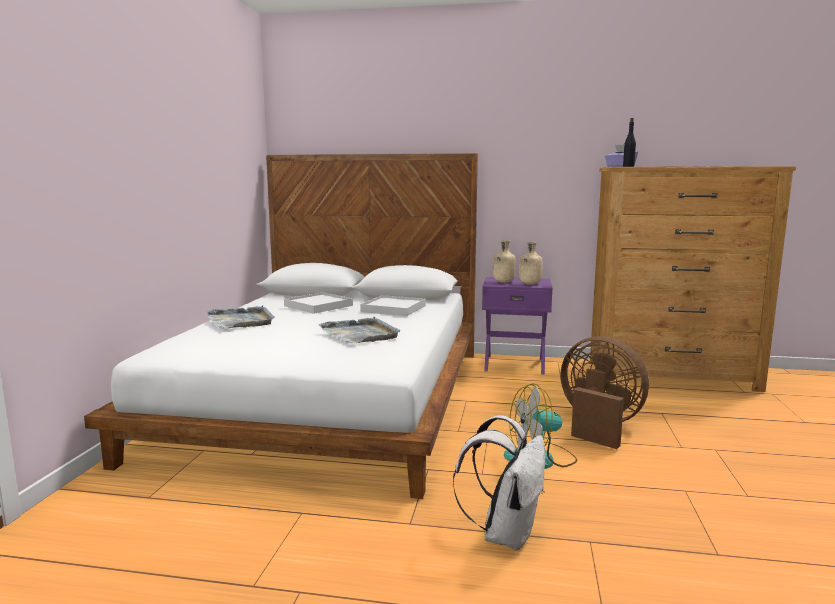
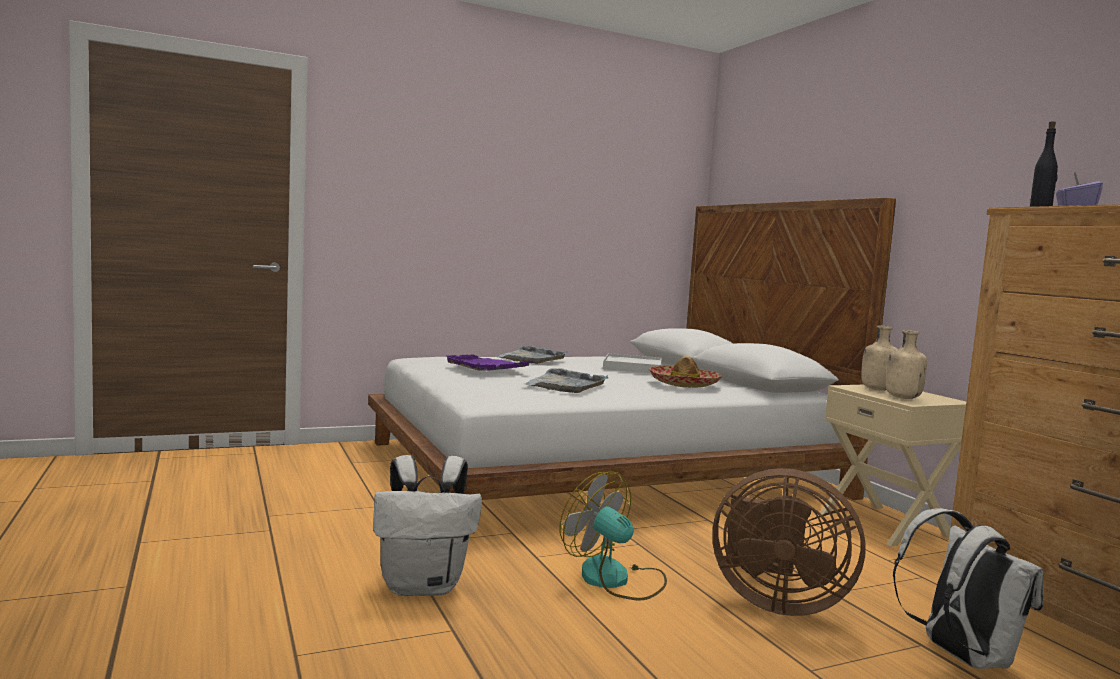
camera: 55 degrees right, 5 degrees down
(259, 339) = (486, 366): none -> purple tray
(393, 308) = (684, 384): white tray -> hat
(514, 364) = (885, 524): purple nightstand -> beige nightstand
(598, 426) = (775, 602): brown fan -> brown fan turned 105 degrees clockwise
(675, 410) = (959, 656): none -> white backpack

